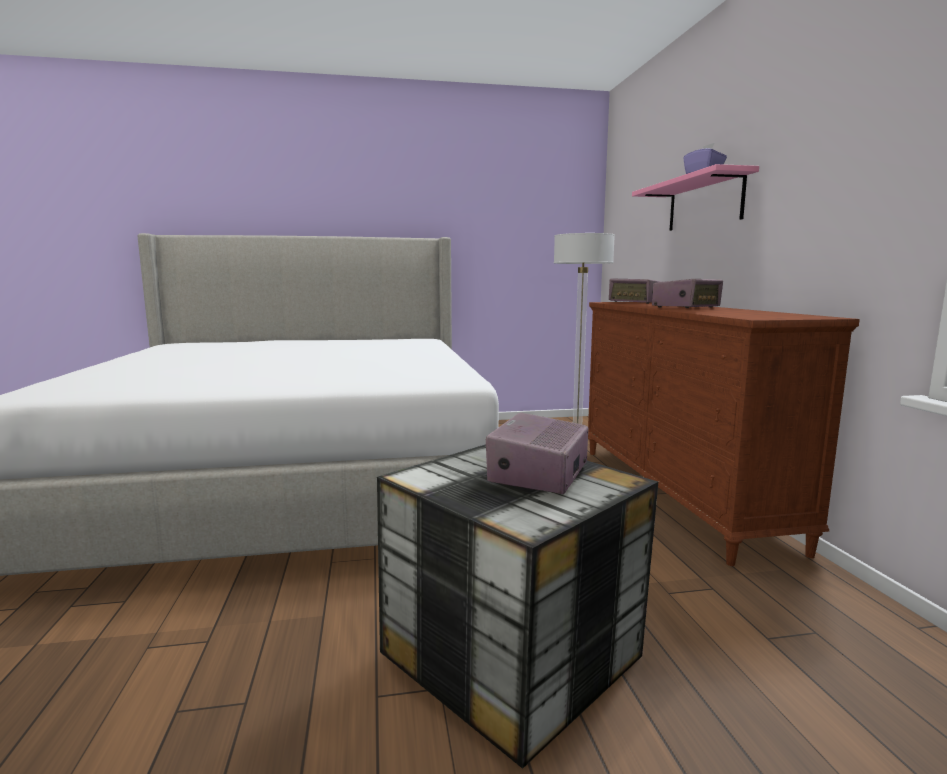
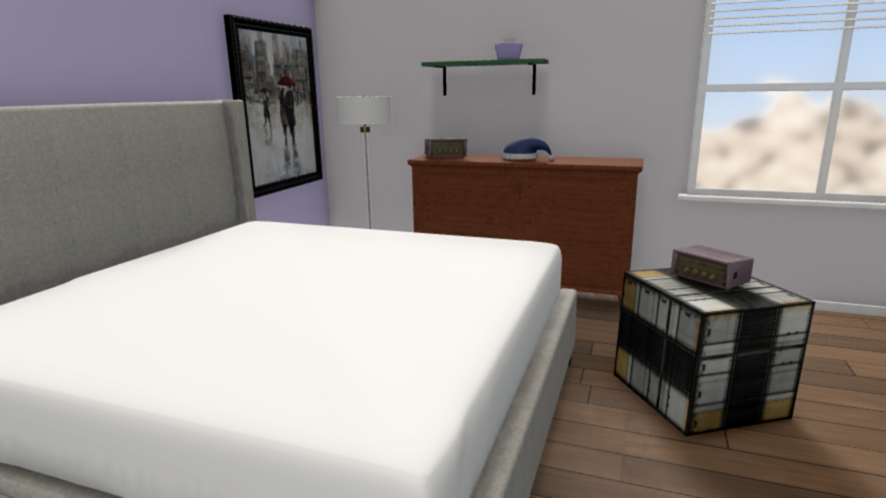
camera: 60 degrees left, 5 degrees up
(526, 249) = (277, 108): none -> picture
(686, 308) = (523, 159): radio -> blue hat
(704, 203) = (488, 78): pink shelf -> green shelf

